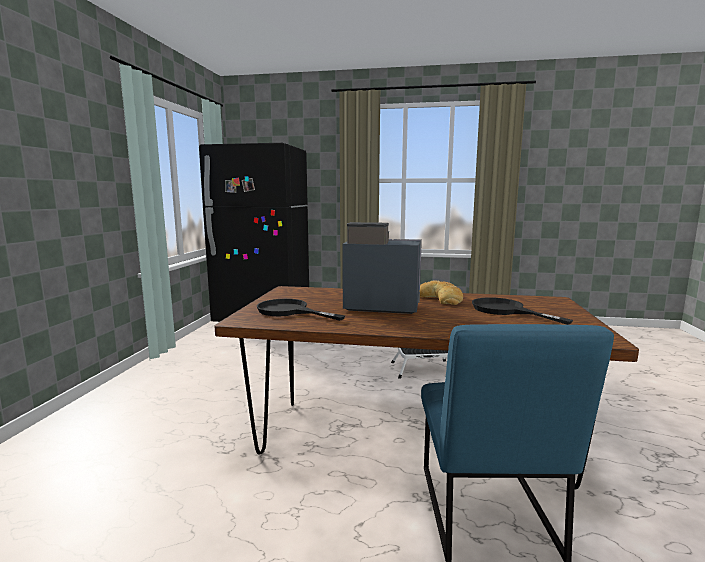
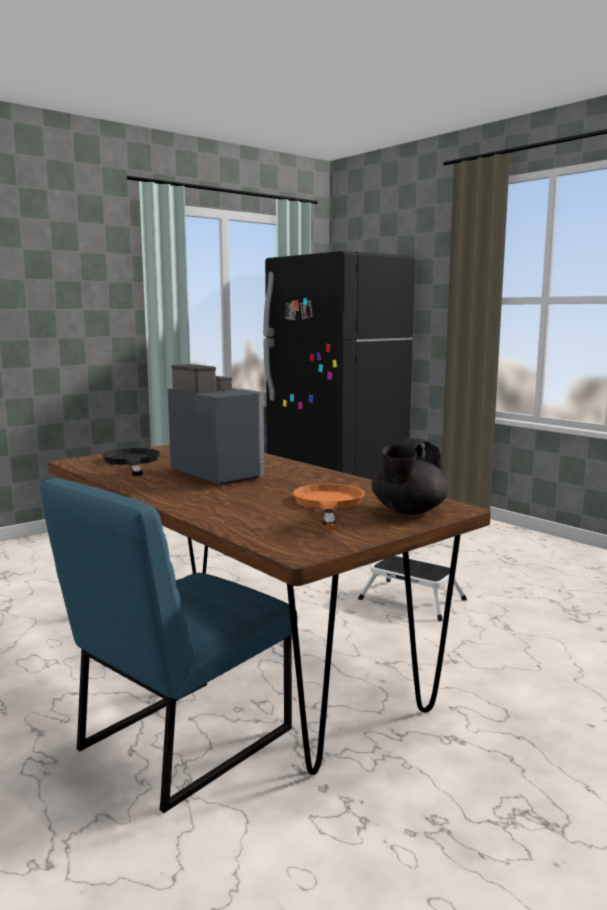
camera: 40 degrees right, 0 degrees up
(440, 298) = (312, 478): bread -> none
(506, 310) = (328, 504): black frying pan -> orange frying pan
(548, 305) = (408, 511): none -> black teapot

